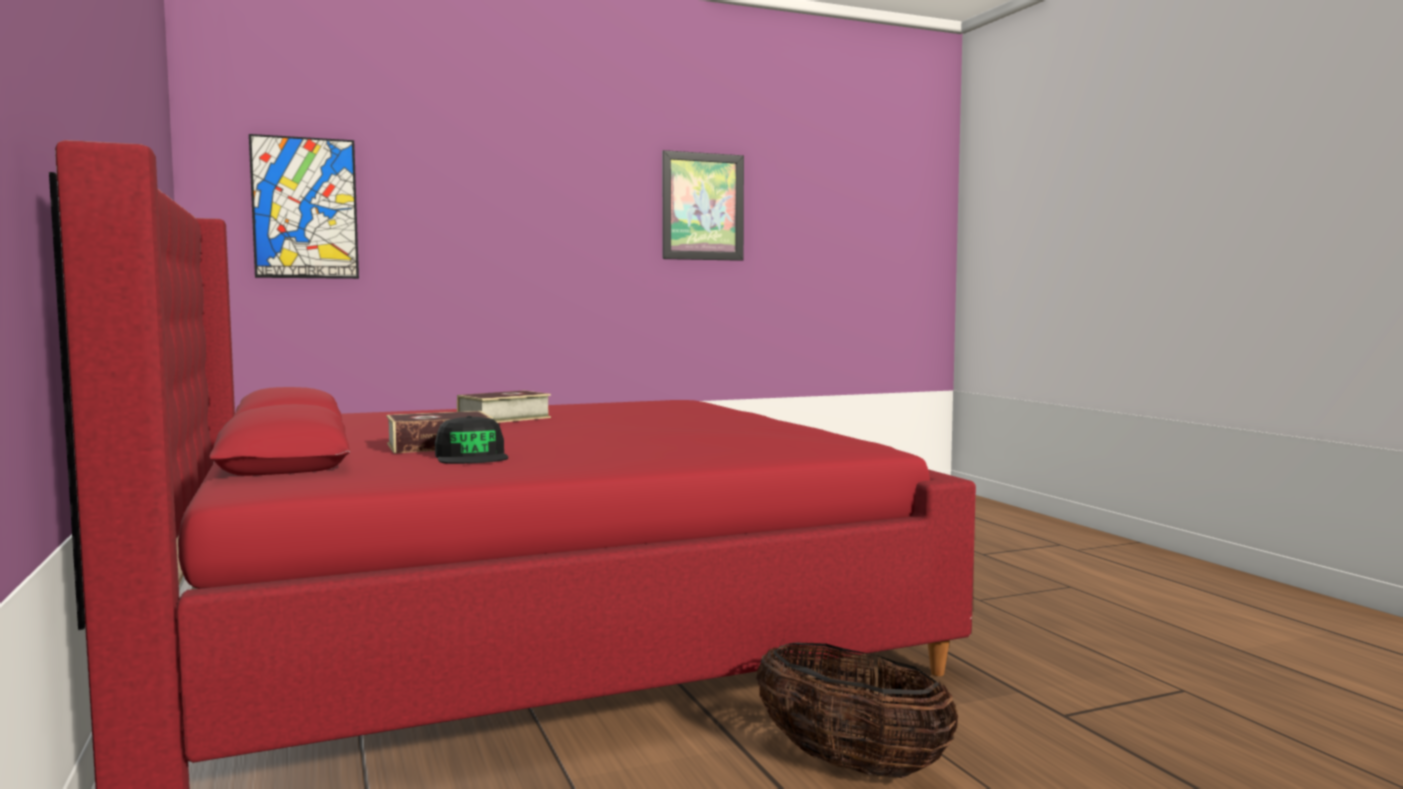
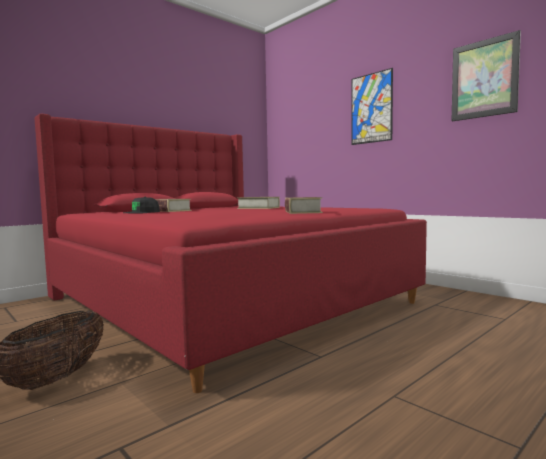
camera: 70 degrees right, 0 degrees up
(305, 208) = (296, 126): picture -> picture (371, 108)
(720, 417) = (302, 212): none -> book

